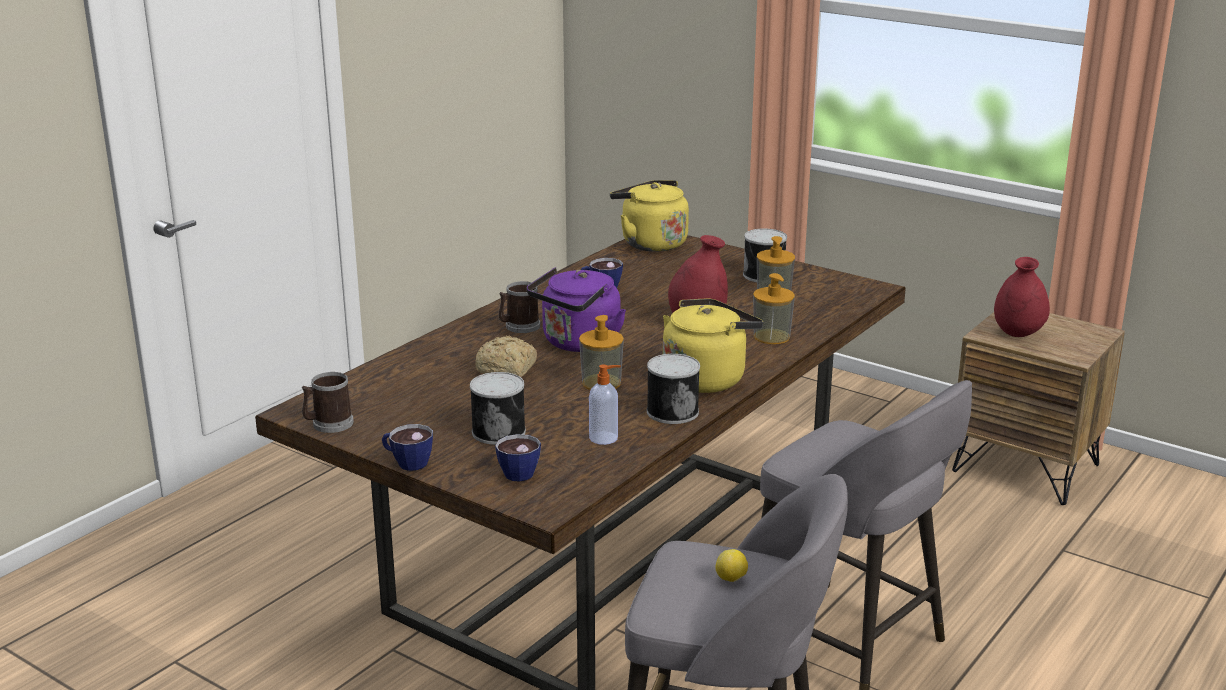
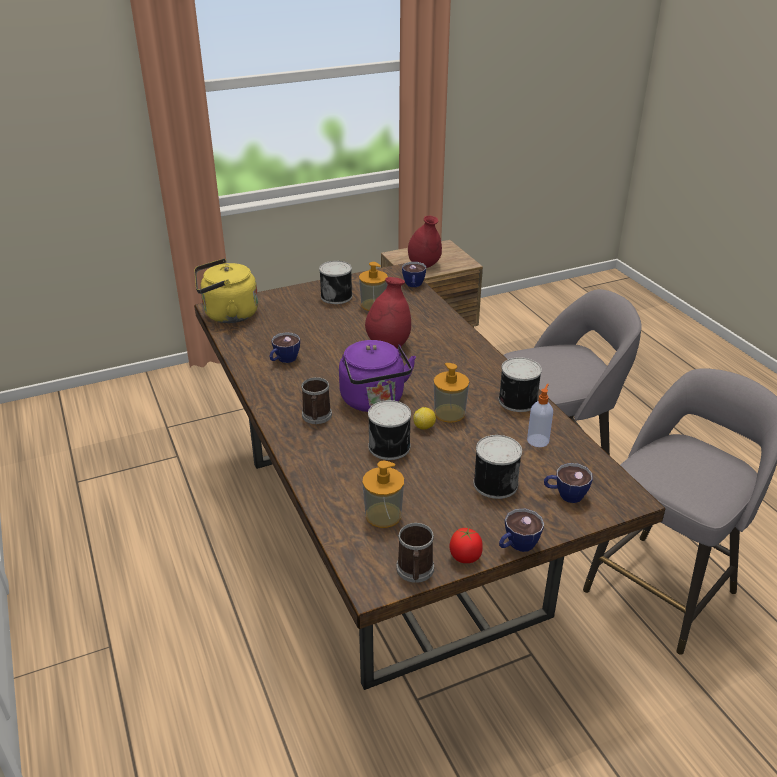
camera: 60 degrees left, 10 degrees up
(368, 442) = (465, 557): none -> tomato
(507, 370) = (390, 446): bread -> can
(707, 378) = (477, 371): yellow kettle -> none
(731, 579) = (689, 464): lemon -> lemon (424, 427)
(771, 336) = (435, 327): soap dispenser -> soap dispenser (383, 515)
(853, 303) = (413, 285): none -> cup

